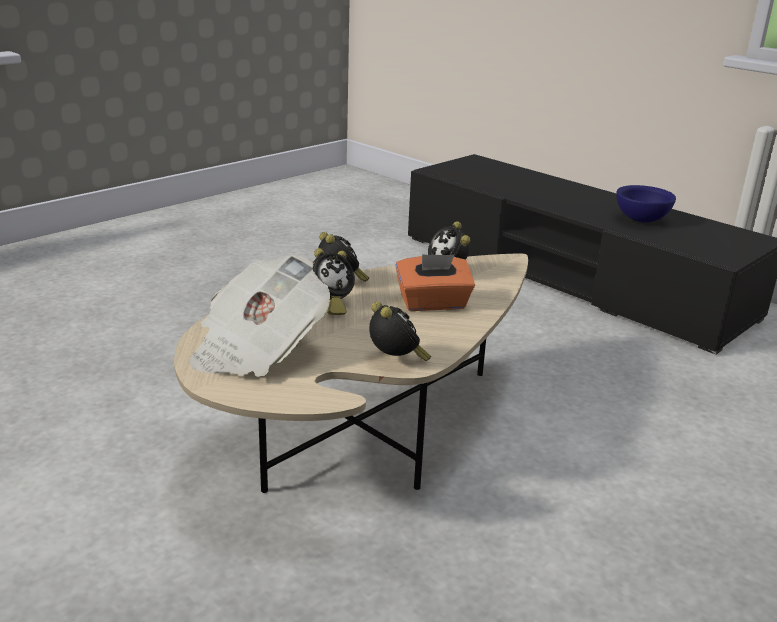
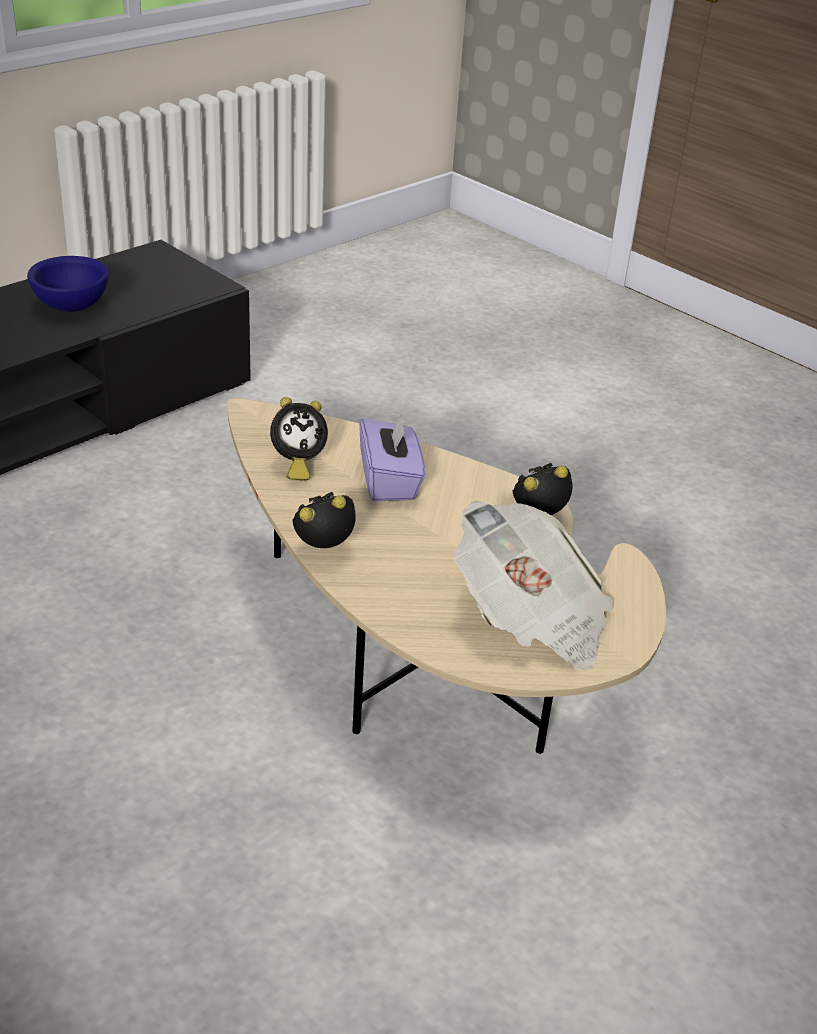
camera: 90 degrees left, 10 degrees up
(330, 306) = (401, 560): alarm clock -> none
(433, 304) = (390, 481): orange tissue box -> purple tissue box

